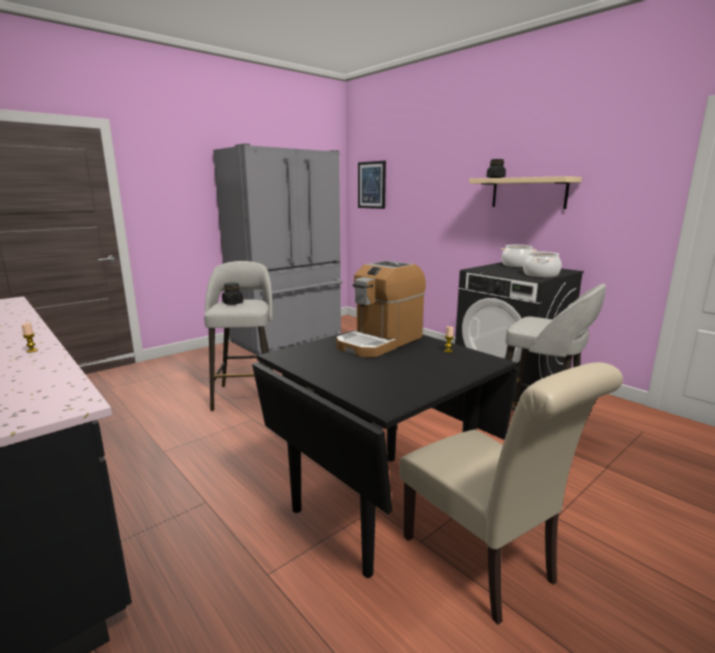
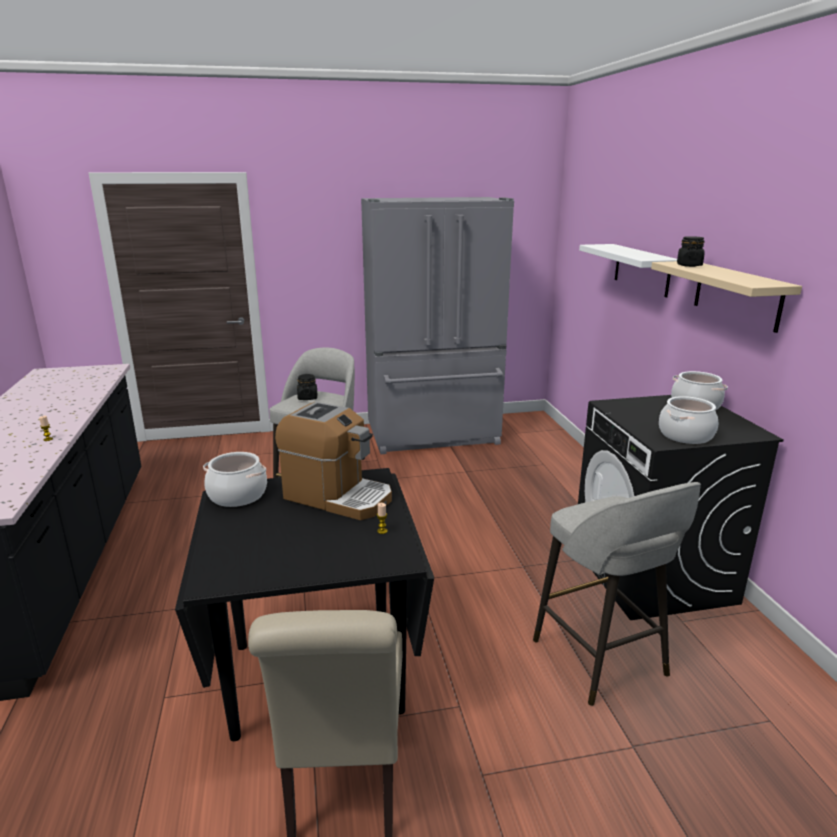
camera: 30 degrees right, 5 degrees up
(299, 356) = (238, 495): none -> cooking pot
(372, 185) = (580, 240): picture -> none
(380, 342) = (337, 497): coffee machine -> coffee machine turned 135 degrees counterclockwise
(438, 193) = (642, 269): none -> white shelf

